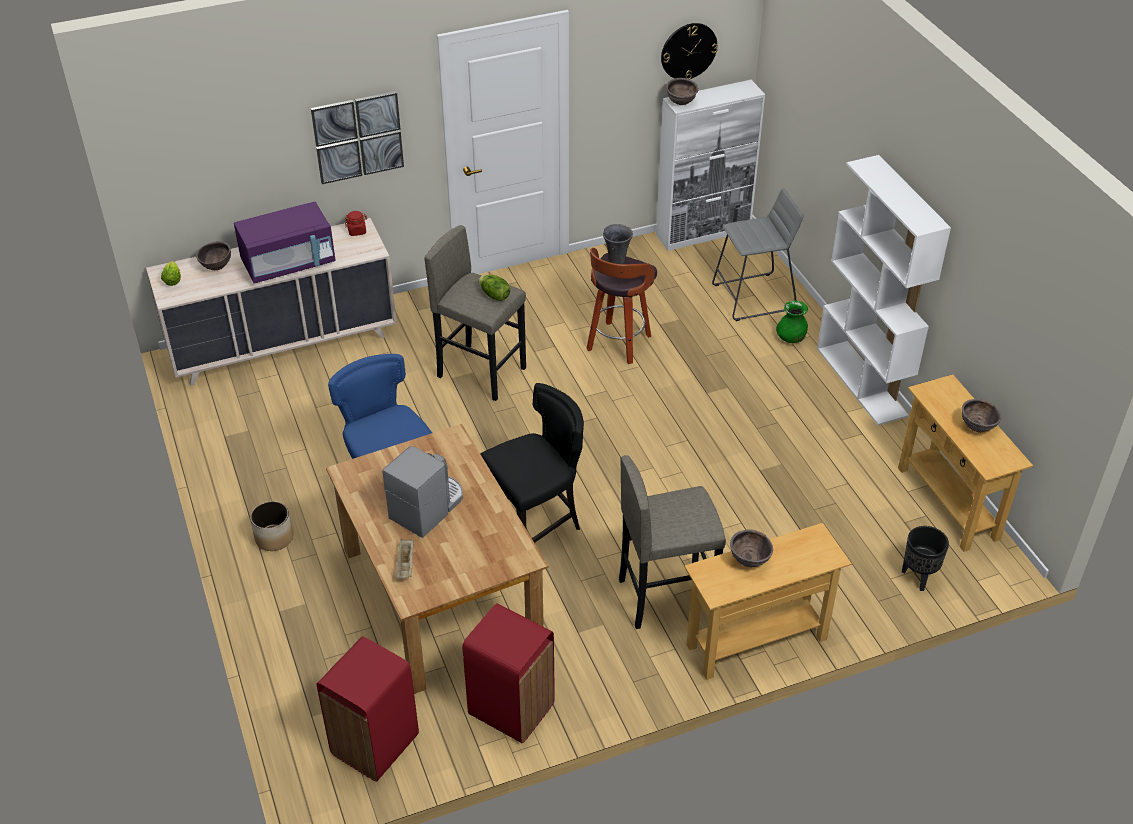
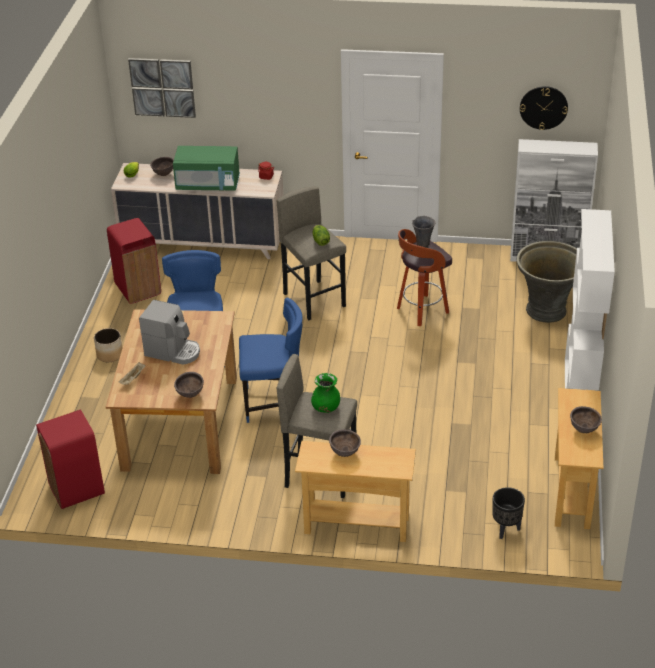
camera: 30 degrees right, 5 degrees down
(289, 263) = (208, 184): purple microwave -> green microwave
(358, 137) = (277, 109): picture -> picture (162, 87)
(428, 507) = (173, 351): coffee machine -> coffee machine turned 45 degrees clockwise
(511, 708) = (170, 502): red trash can -> red trash can (138, 289)
(536, 524) = (273, 403): black chair -> blue chair
(681, 103) = (528, 145): brown bowl -> brown bowl (190, 395)
(753, 297) = (547, 311): grey stool -> grey planter
(791, 338) = (551, 346): green vase -> green vase (326, 408)

